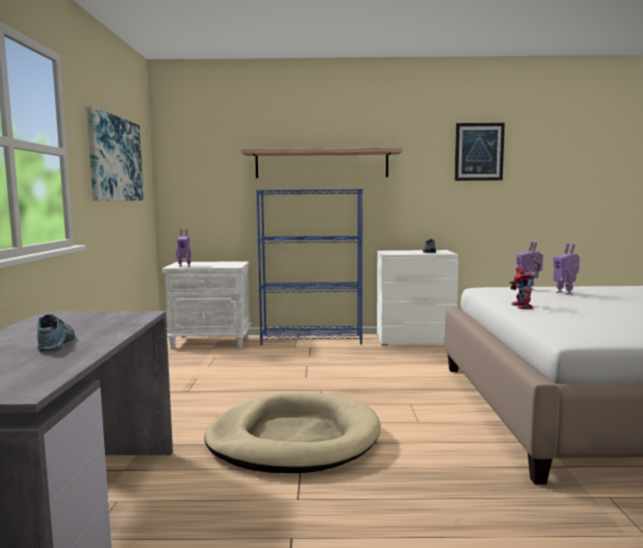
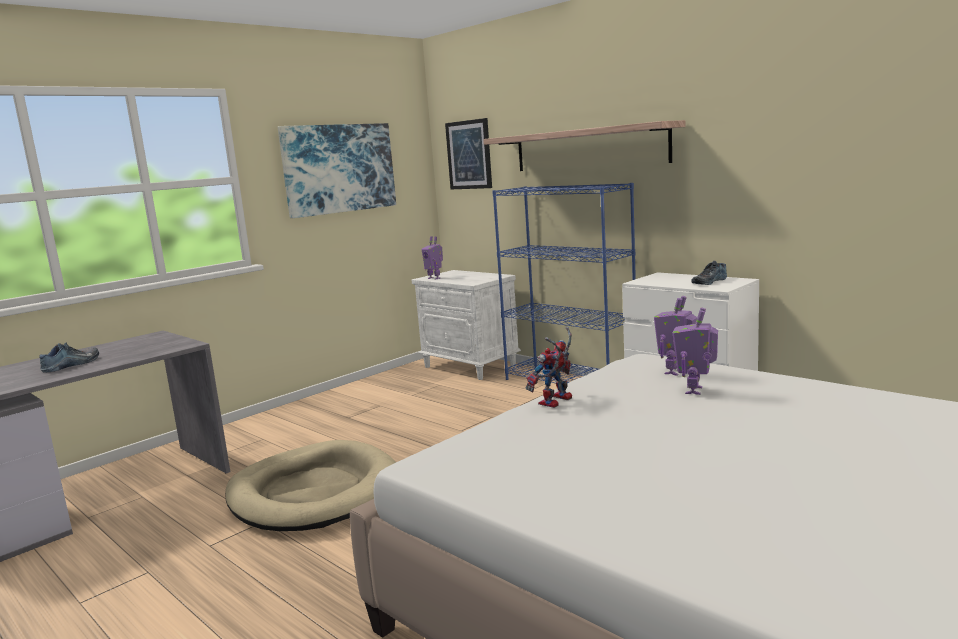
camera: 45 degrees right, 5 degrees up
(479, 152) = (816, 111): picture -> picture (469, 155)

